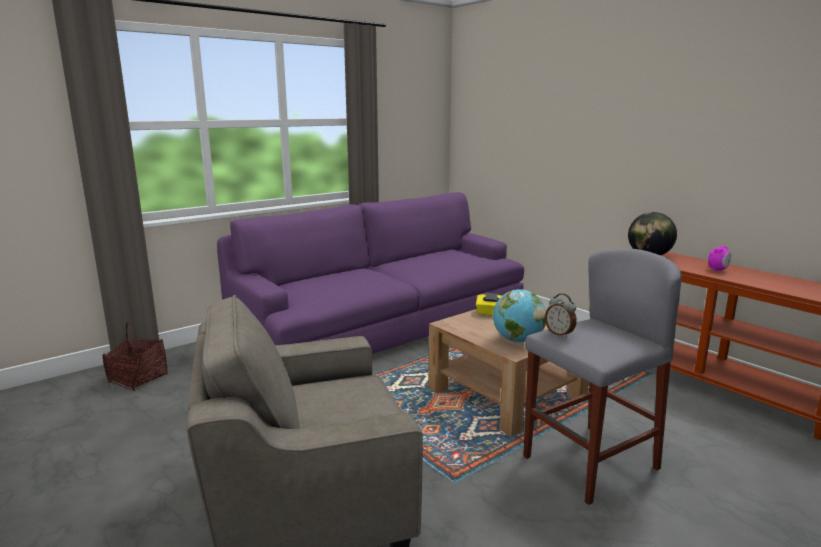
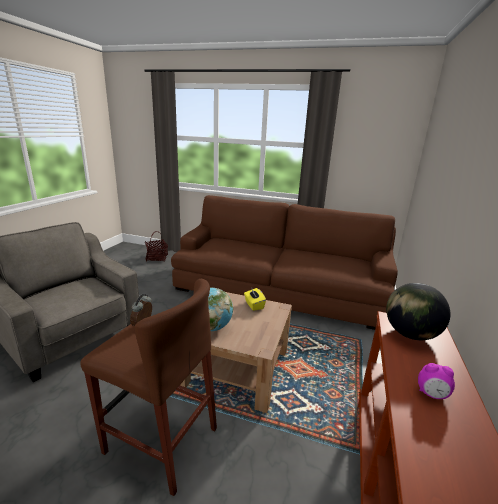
camera: 55 degrees right, 5 degrees up
(385, 326) = (279, 290): purple sofa -> brown sofa
(590, 462) = (161, 440): grey stool -> brown stool

